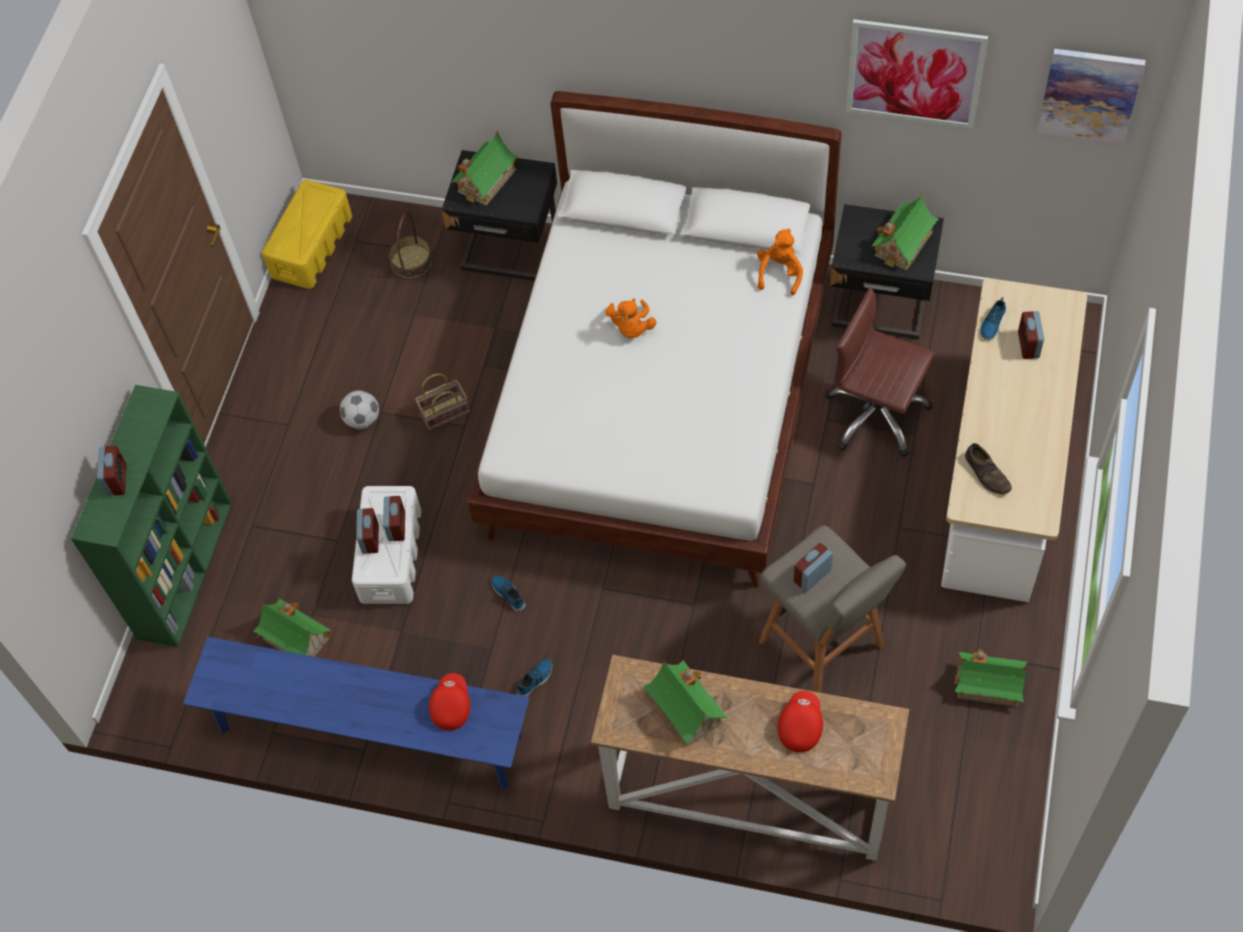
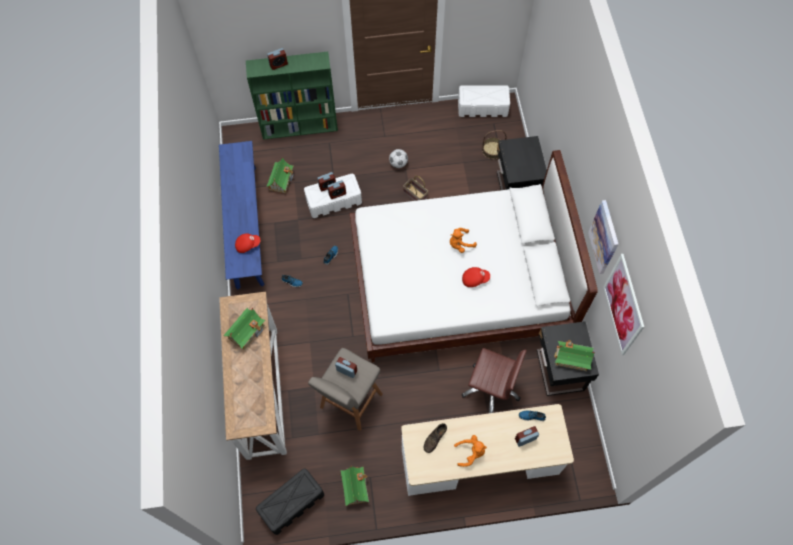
camera: 65 degrees right, 5 degrees up
(312, 246) = (483, 107): yellow storage box -> white storage box
(486, 181) = (524, 153): toy house -> none
(780, 273) = (522, 301): orange plush toy -> orange plush toy (471, 452)
(800, 725) = (252, 384): red cap -> red cap (475, 279)
(876, 415) = (491, 388): brown office chair -> brown office chair turned 105 degrees clockwise
(986, 799) = (292, 503): none -> black storage box
(1089, 94) = (651, 403): picture -> picture (604, 237)

